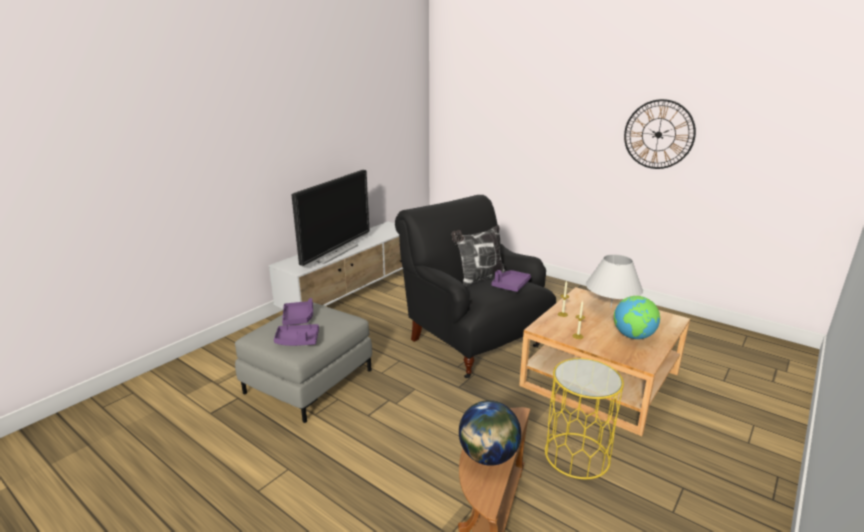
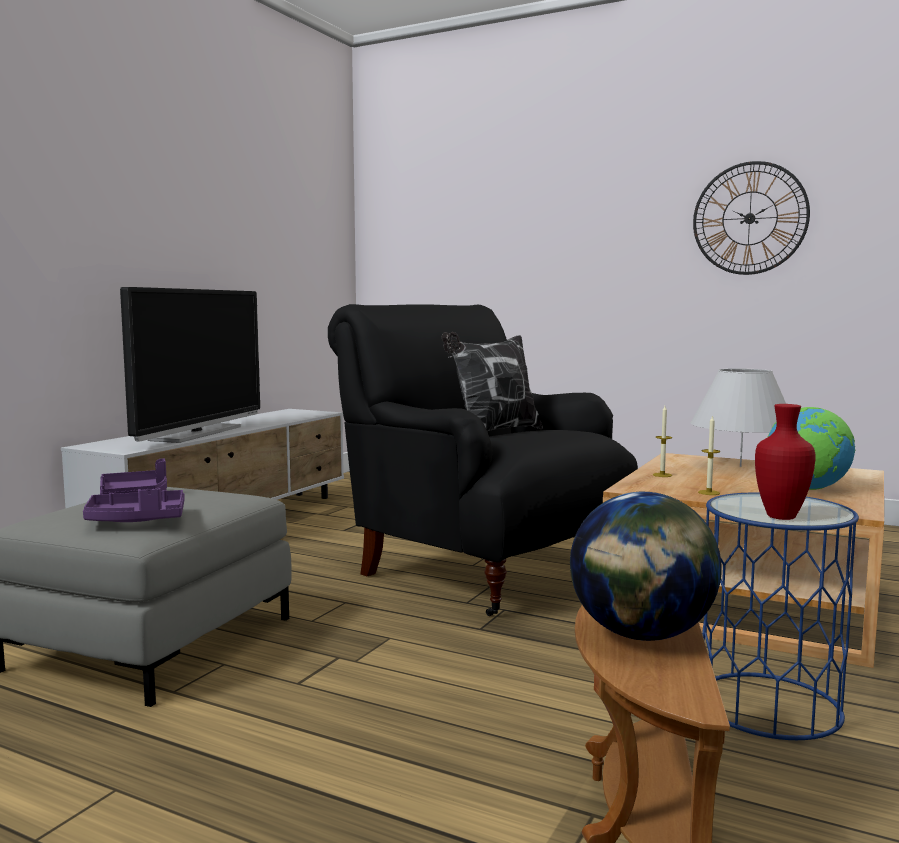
camera: 10 degrees left, 15 degrees down
(510, 285) = (558, 432): purple tray -> none
(576, 455) = (768, 705): yellow side table -> blue side table
(583, 386) = (782, 516): none -> red vase

